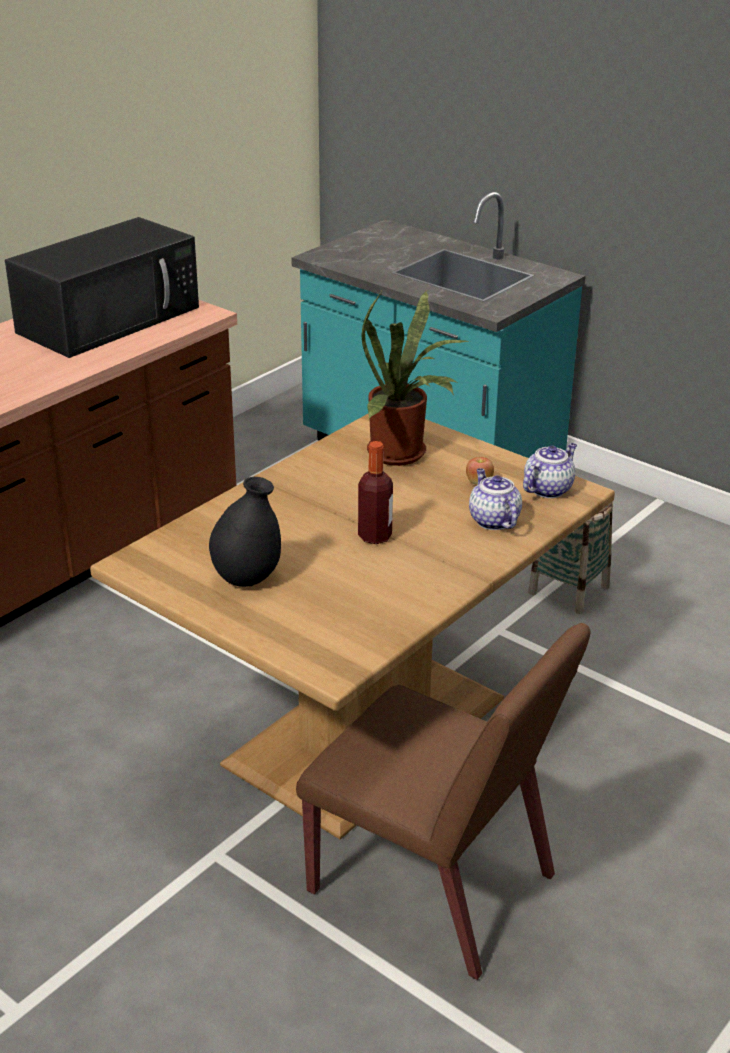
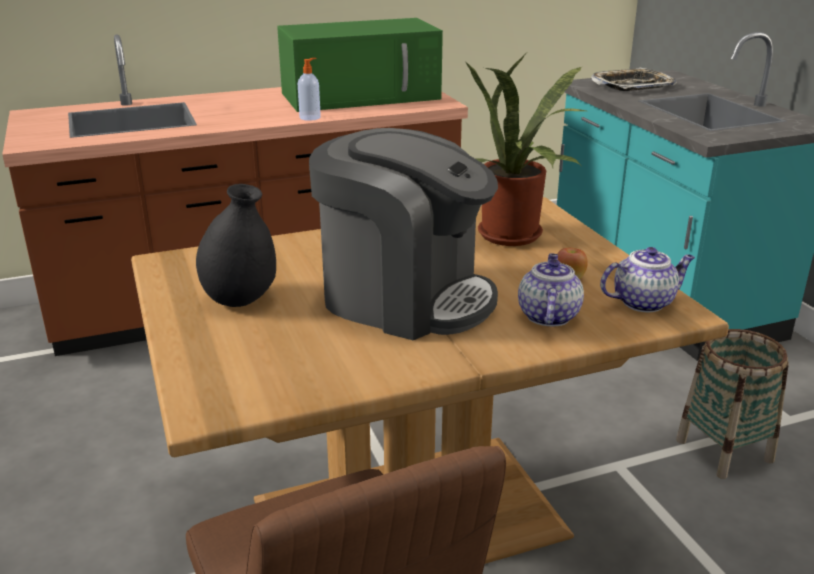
camera: 30 degrees right, 5 degrees down
(94, 363) = (310, 117): none -> soap dispenser
(110, 319) = (362, 95): black microwave -> green microwave
(368, 252) = (632, 86): none -> tray
(375, 536) = (404, 297): bottle -> coffee machine

